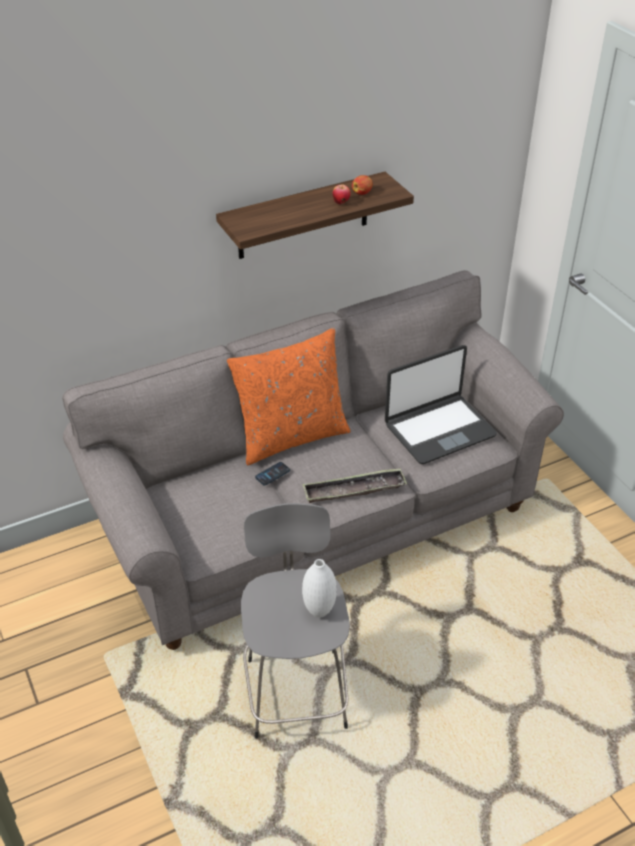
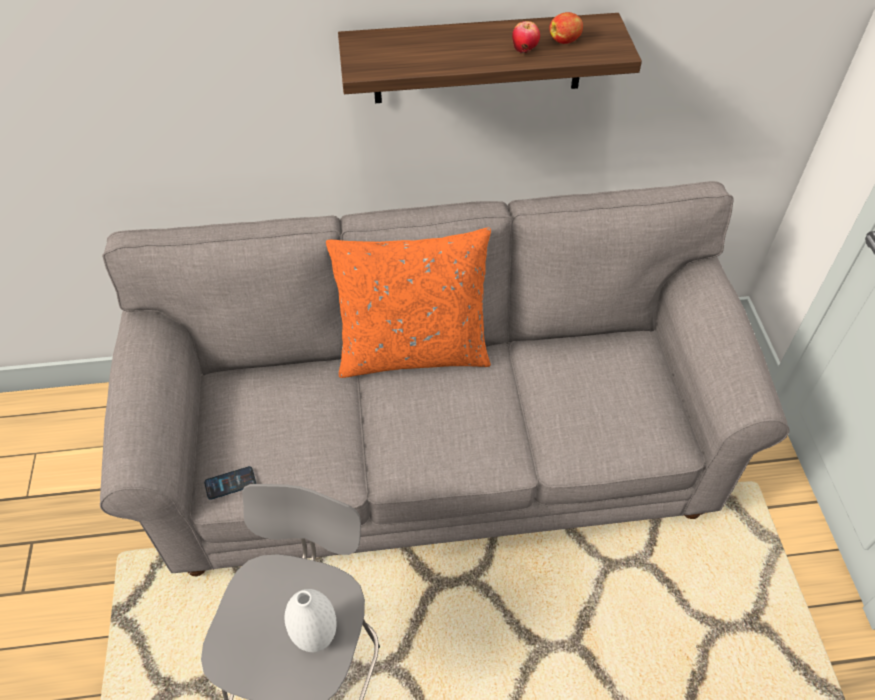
camera: 20 degrees right, 10 degrees up
(272, 474) = (363, 400): phone -> phone (230, 483)
(354, 490) = (456, 455): tray -> none
(439, 429) = (607, 397): laptop -> none

